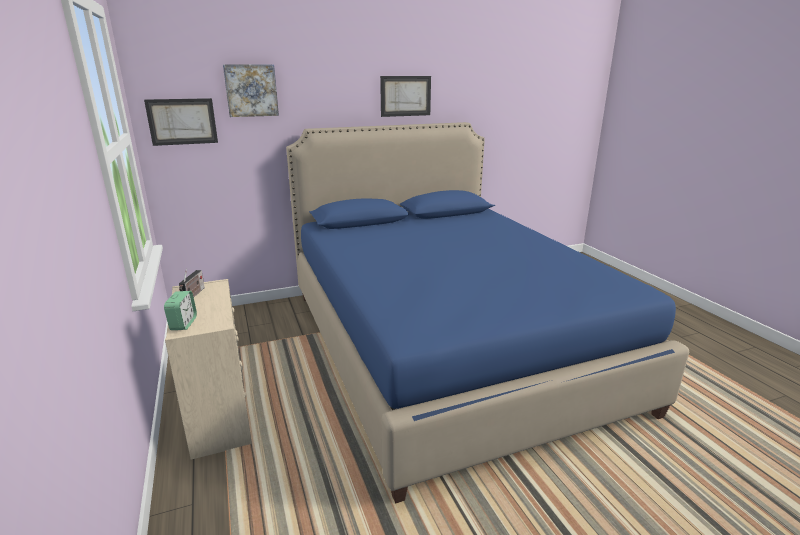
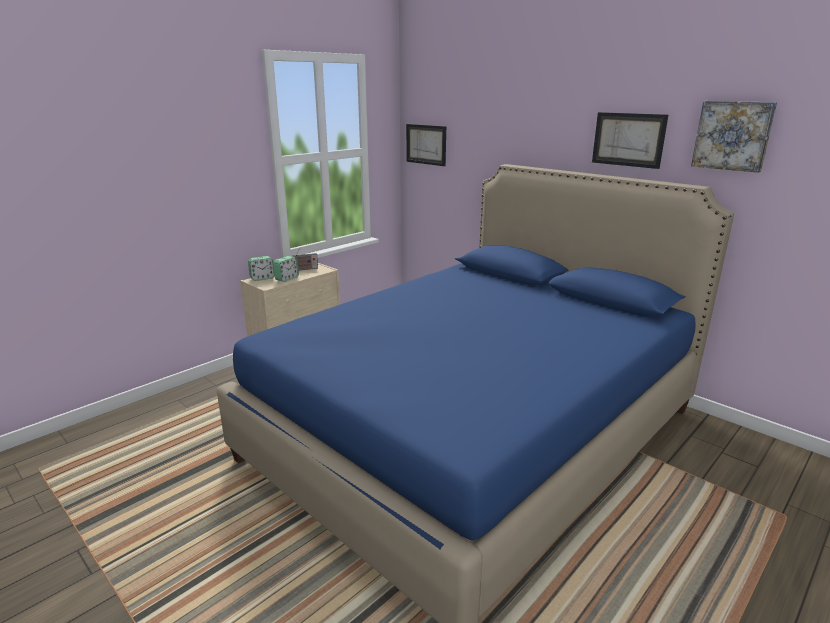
camera: 65 degrees right, 0 degrees up
(212, 309) = (287, 278): none -> alarm clock
(251, 90) = (474, 121): picture -> picture (733, 135)

